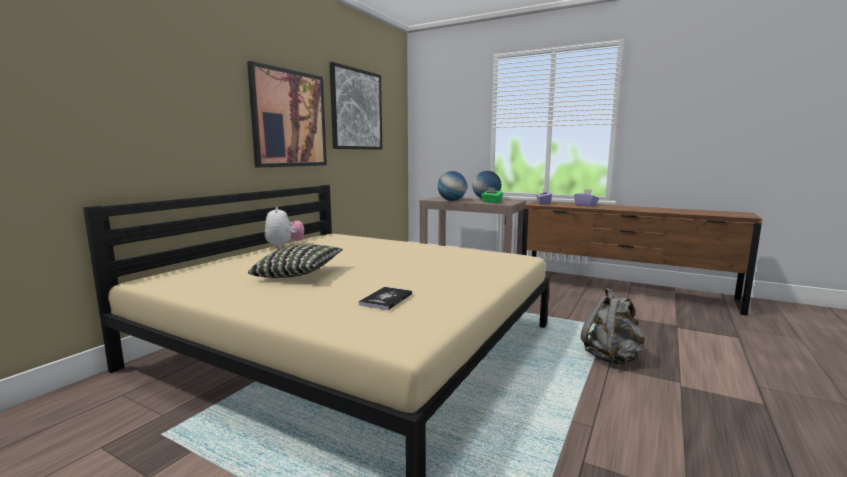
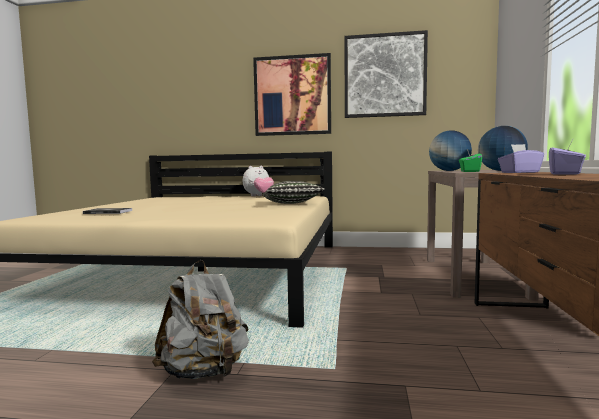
camera: 70 degrees right, 5 degrees down
(298, 275) = (174, 203): pillow -> pillow (291, 204)

